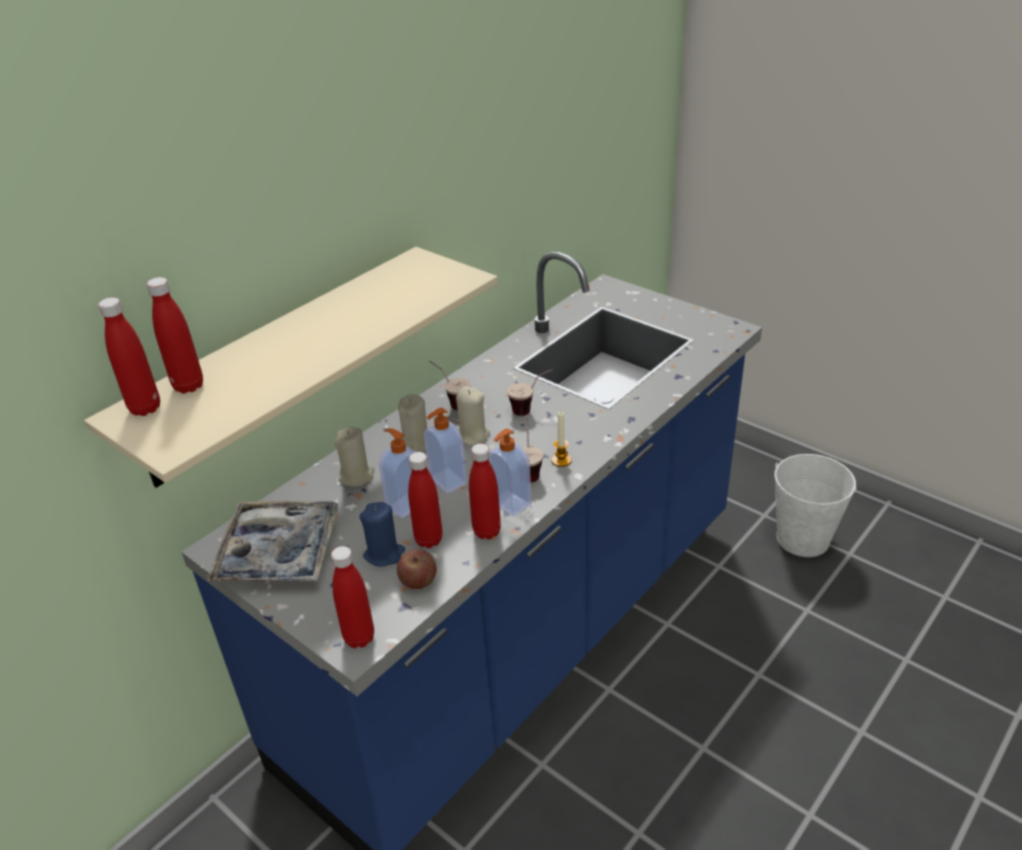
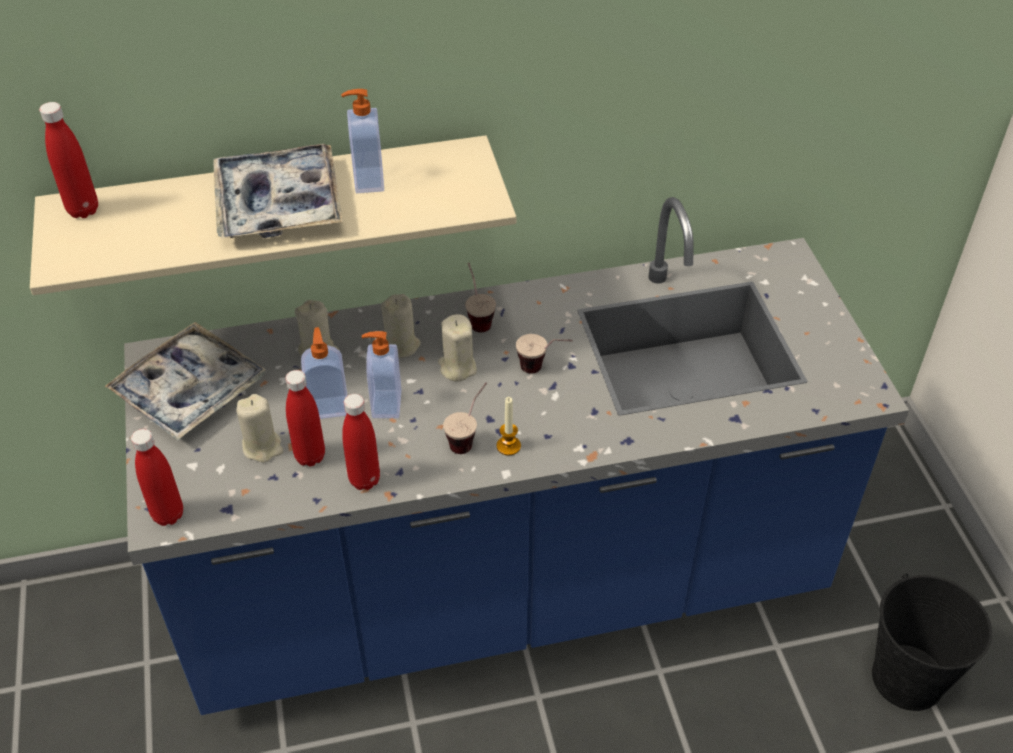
camera: 35 degrees right, 10 degrees up
(188, 386) = (134, 204): red bottle -> none
(314, 337) = (278, 204): none -> tray
(384, 554) = (262, 447): blue candle -> beige candle
(418, 581) = (262, 492): apple -> none
(509, 504) = (413, 463): soap dispenser -> soap dispenser (367, 181)
(802, 538) = (908, 678): white bucket -> black bucket

